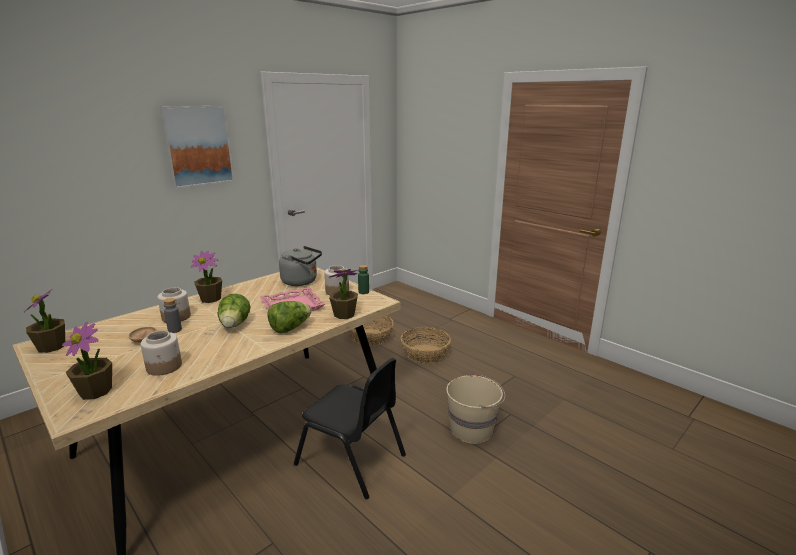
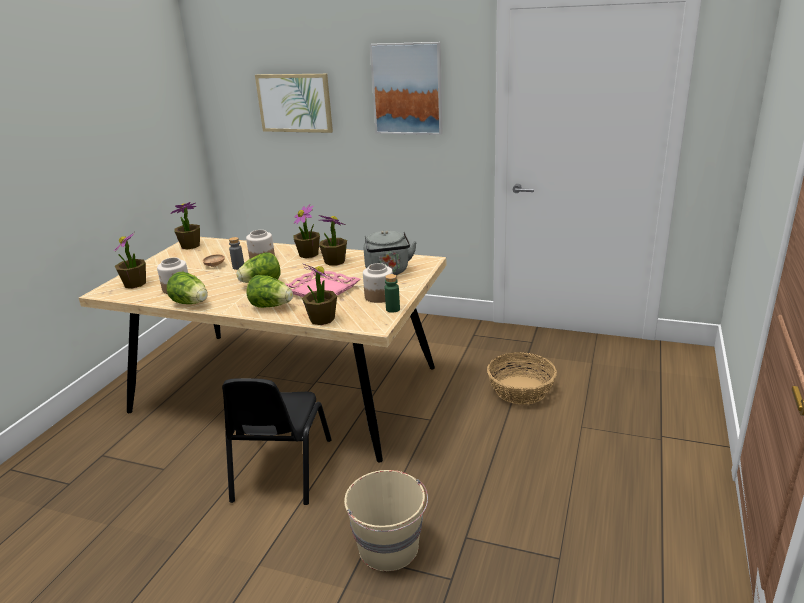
camera: 65 degrees right, 5 degrees up
(69, 169) = (295, 103): none -> picture
(218, 362) = (191, 303): none -> lettuce
(247, 293) = (334, 261): none -> potted plant
(425, 354) = (529, 448): basket -> none

